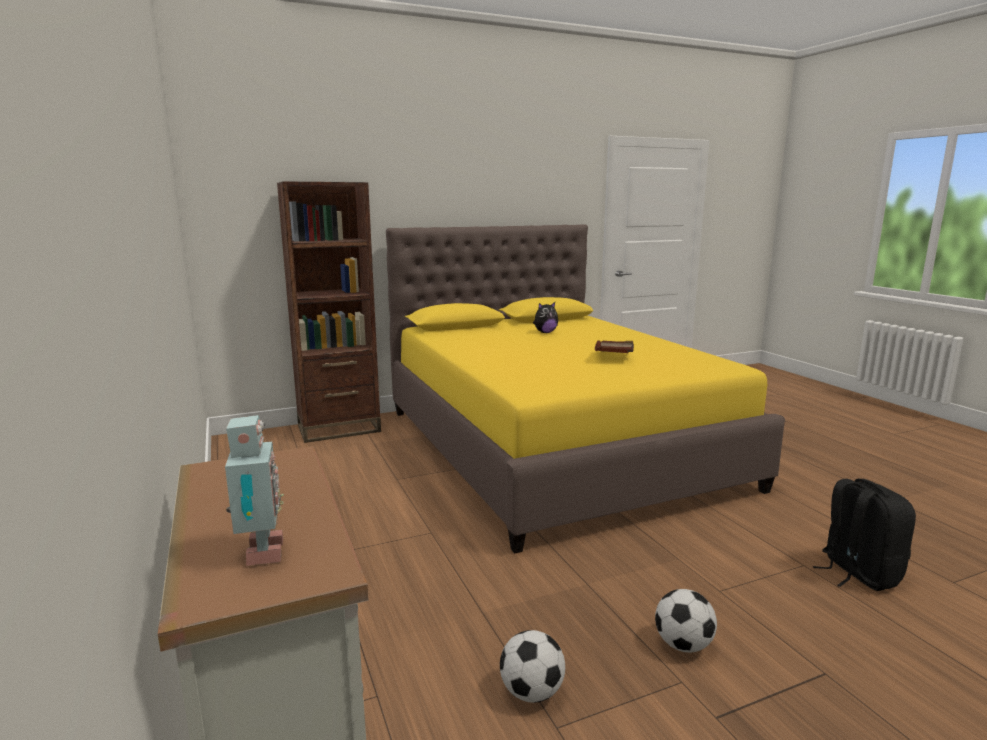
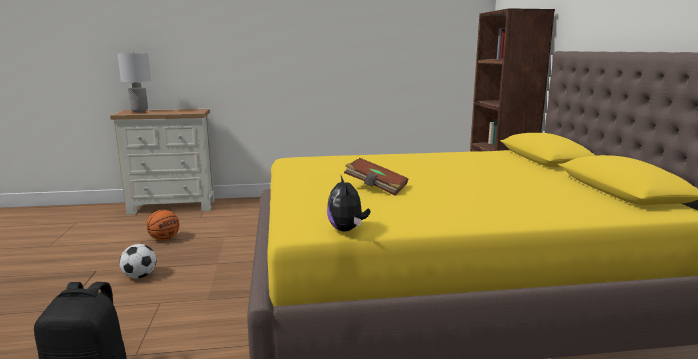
camera: 105 degrees right, 0 degrees up
(260, 554) = (140, 111): toy robot -> grey table lamp
(531, 692) = (164, 239): football -> basketball
(545, 332) = (514, 180): plush toy -> plush toy (347, 229)

